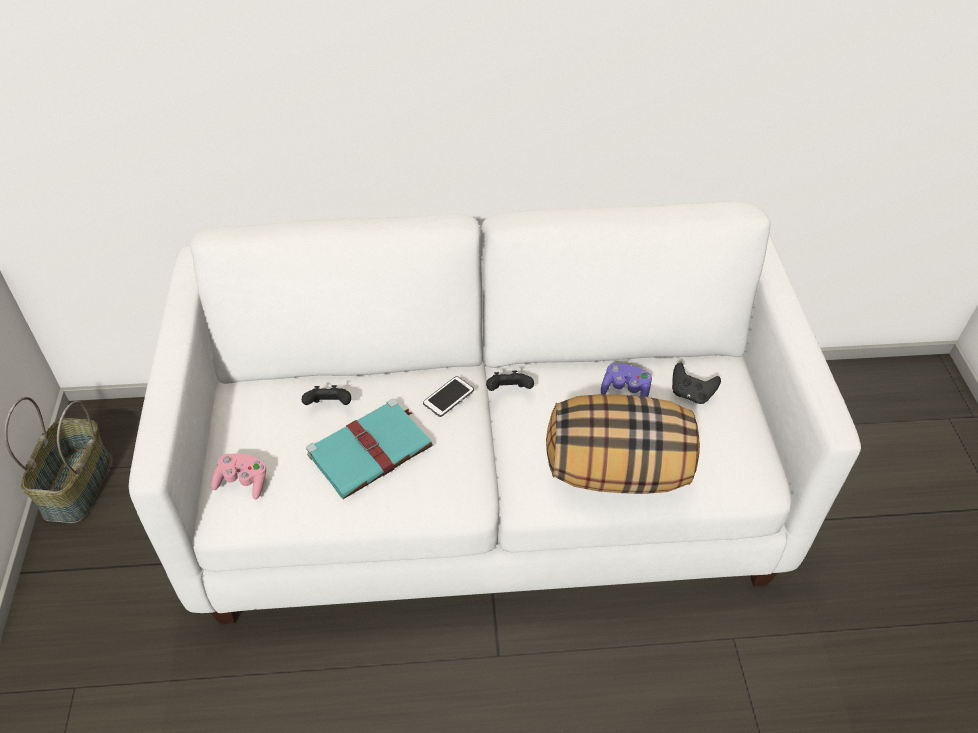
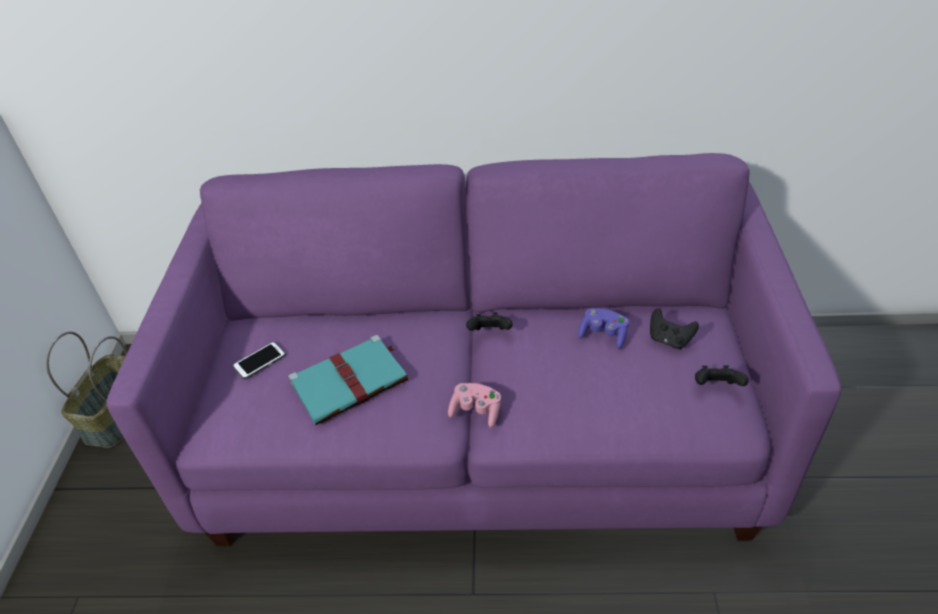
camera: 10 degrees right, 5 degrees down
(243, 482) = (228, 406): pink game controller -> pink game controller (476, 411)
(329, 406) = (319, 341): black game controller -> black game controller (716, 387)
(448, 397) = (431, 336): phone -> phone (259, 361)
(487, 489) = (480, 434): white sofa -> purple sofa
(617, 470) = (587, 409): pillow -> none

